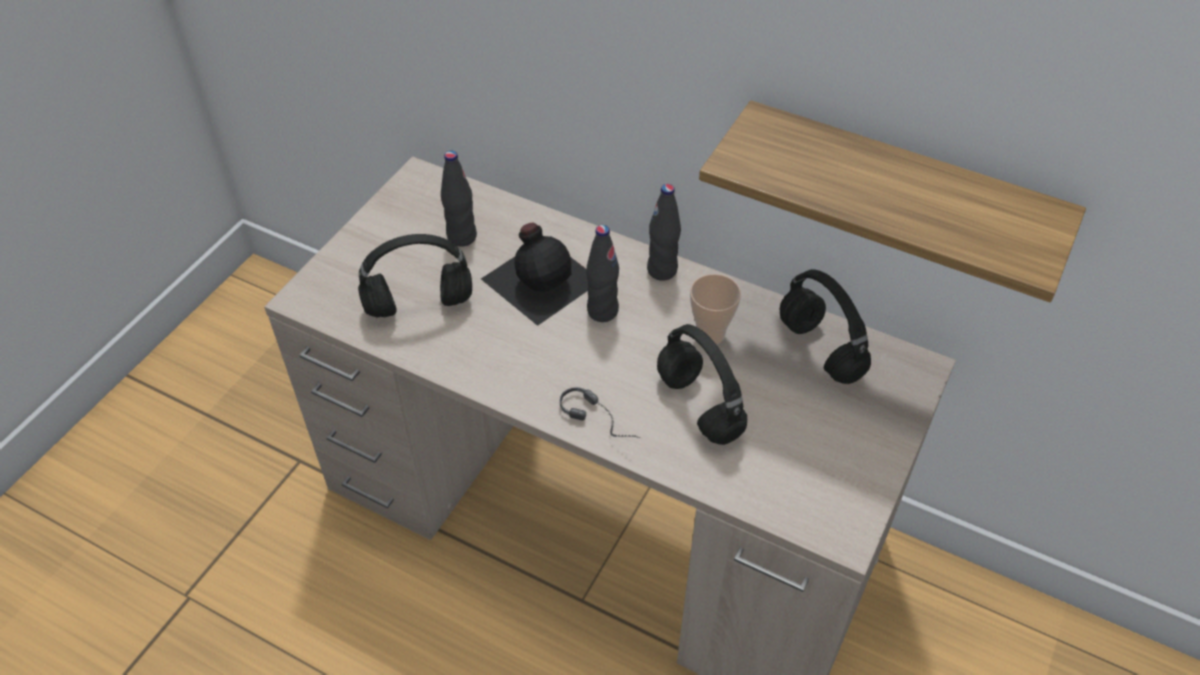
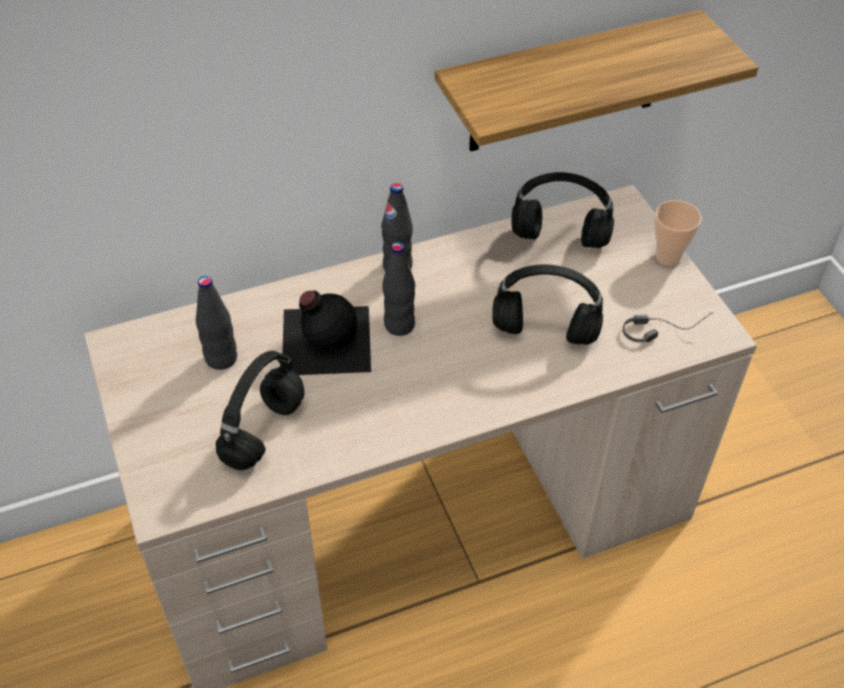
camera: 50 degrees left, 0 degrees up
(603, 420) = (503, 392): headphones -> headphones (664, 327)
(710, 334) = (486, 282): cup -> cup (668, 257)

